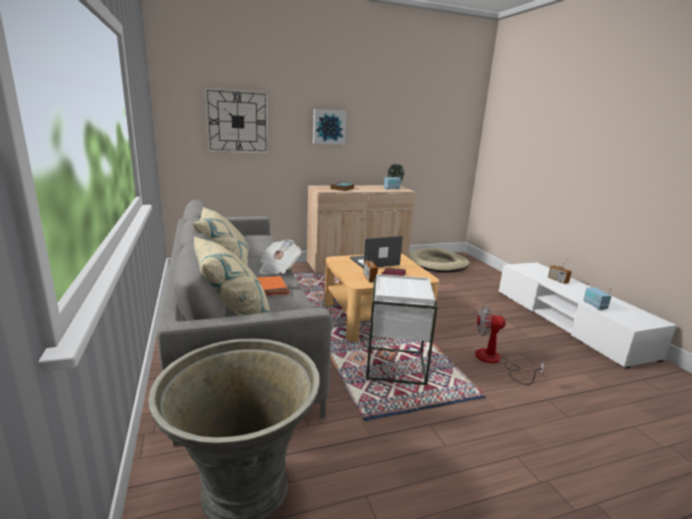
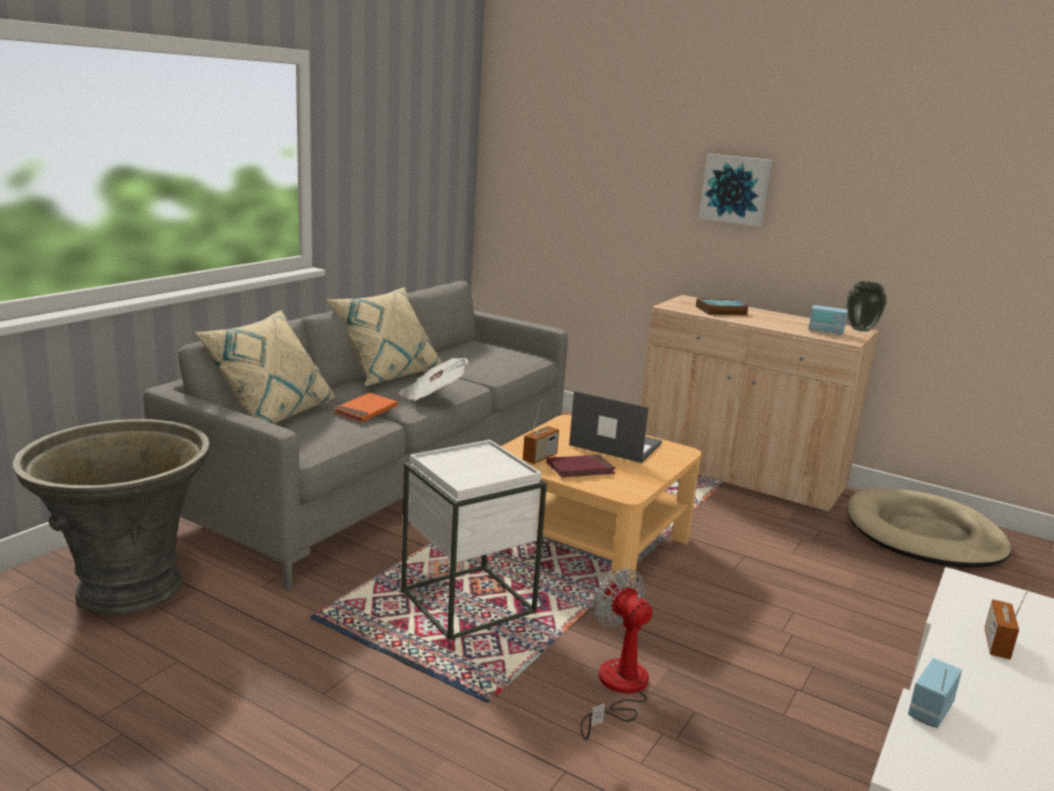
camera: 50 degrees right, 0 degrees up
(237, 121) = (583, 169): wall clock -> none

